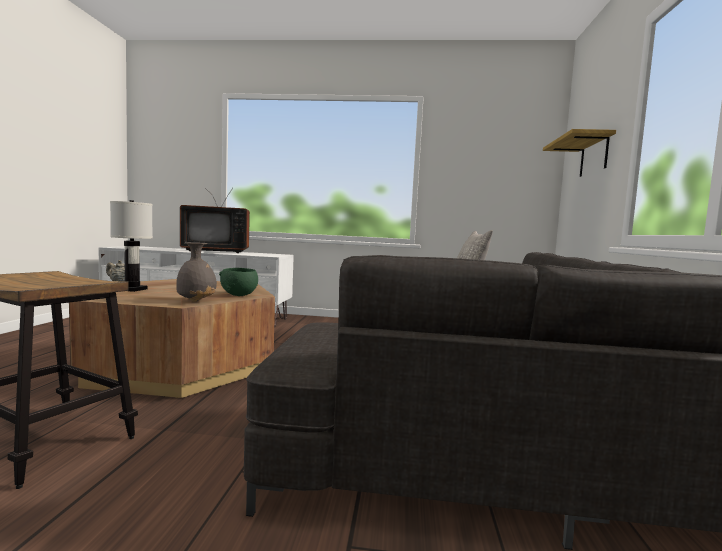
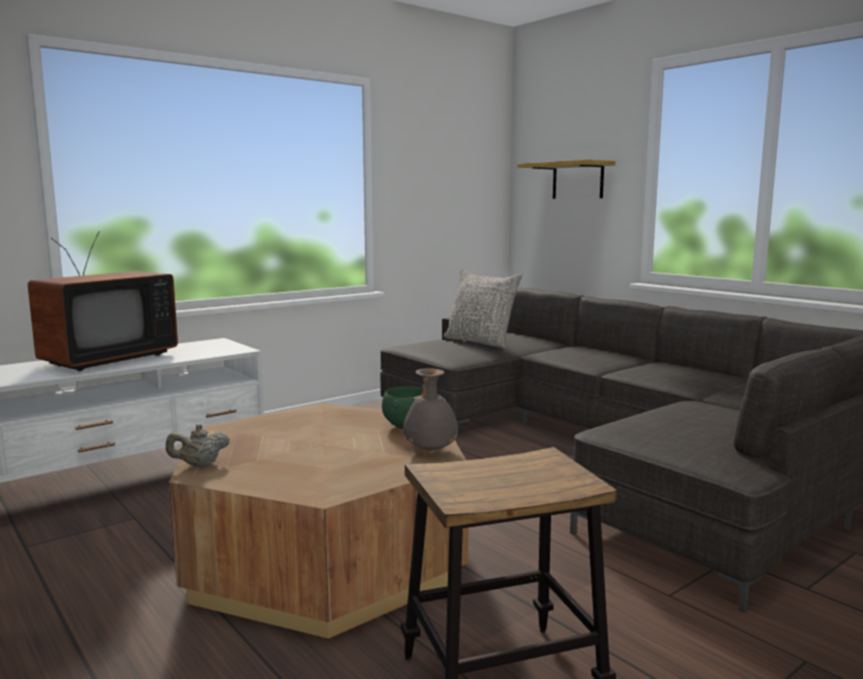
camera: 45 degrees left, 5 degrees up
(131, 289) = (276, 466): white table lamp -> none

